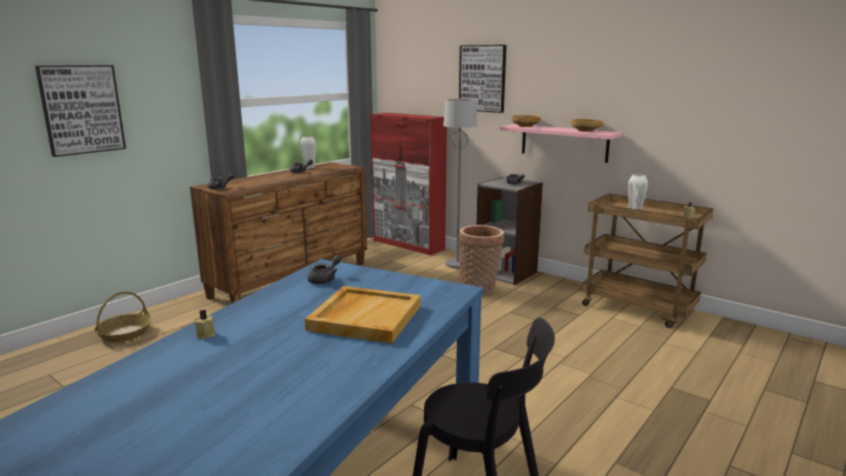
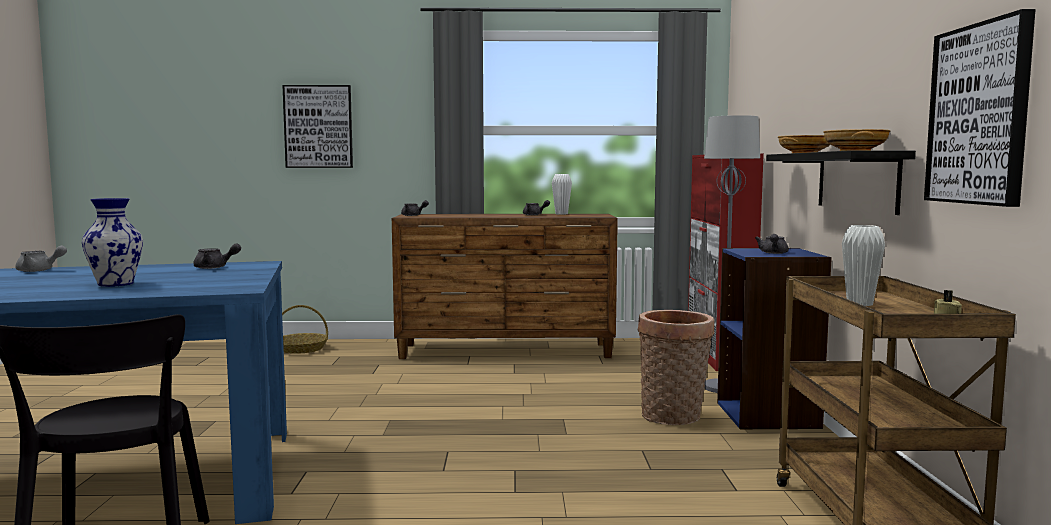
camera: 50 degrees right, 10 degrees down
(206, 334) = (39, 270): beige candle -> grey teapot
(365, 317) = (116, 284): beige tray -> vase
(482, 78) = (793, 84): picture -> picture (979, 114)
(506, 273) = (768, 415): grey bookcase -> blue bookcase
(564, 142) = (856, 181): pink shelf -> black shelf

